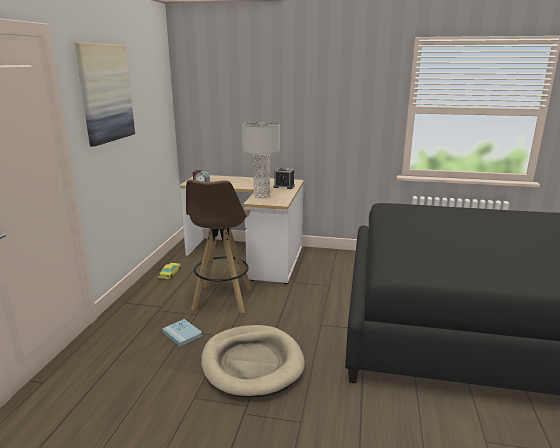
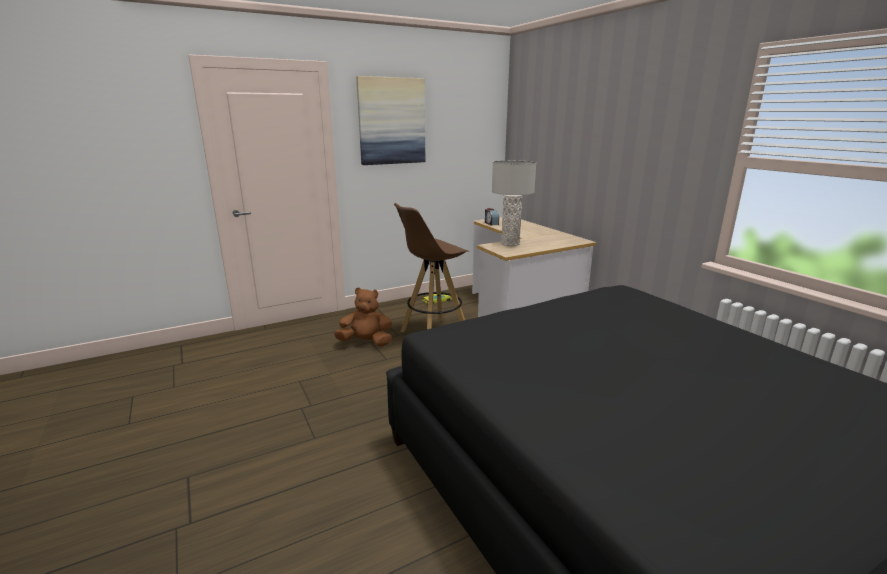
camera: 50 degrees right, 0 degrees up
(182, 334) = (366, 342): blue book -> brown plush toy
(252, 363) = (364, 384): beige dog bed -> none
(284, 186) = (555, 242): alarm clock -> none

